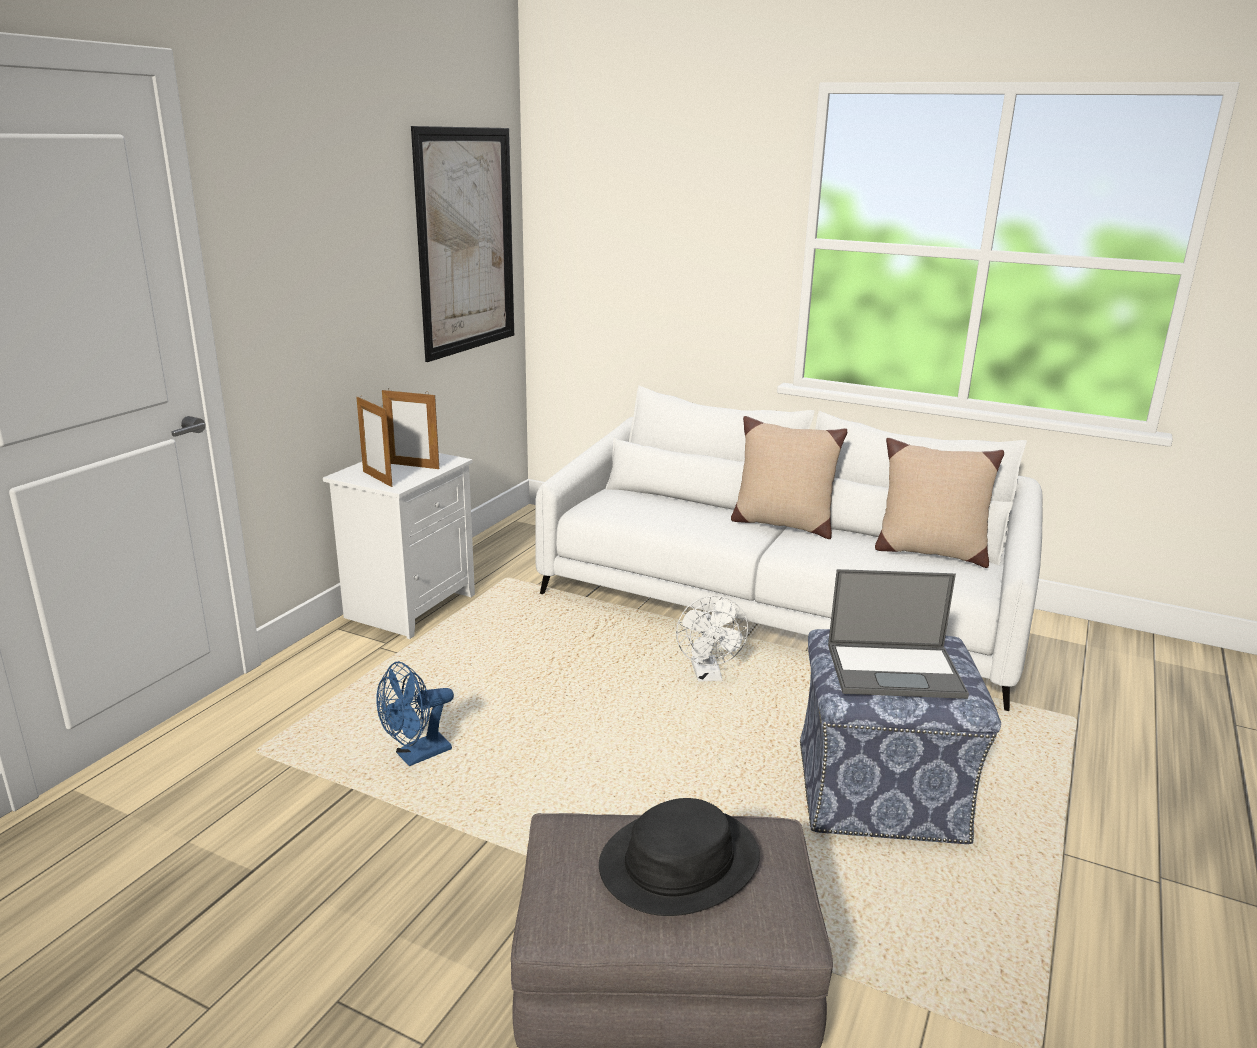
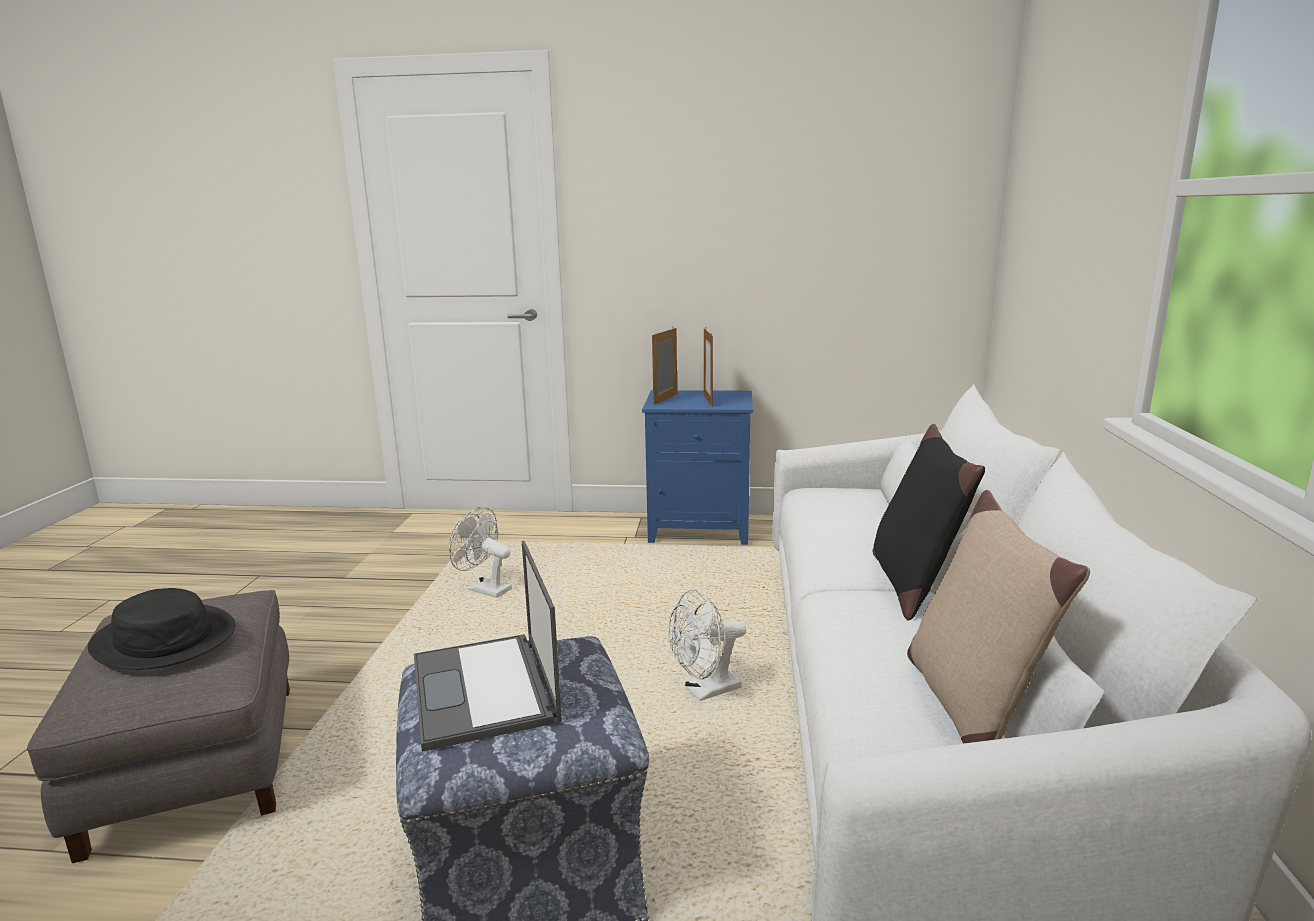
camera: 70 degrees right, 5 degrees down
(410, 605) = (701, 528): white nightstand -> blue nightstand
(416, 756) = (484, 589): blue fan -> white fan
(467, 242) = (886, 209): picture -> none
(781, 524) = (913, 584): beige pillow -> black pillow

